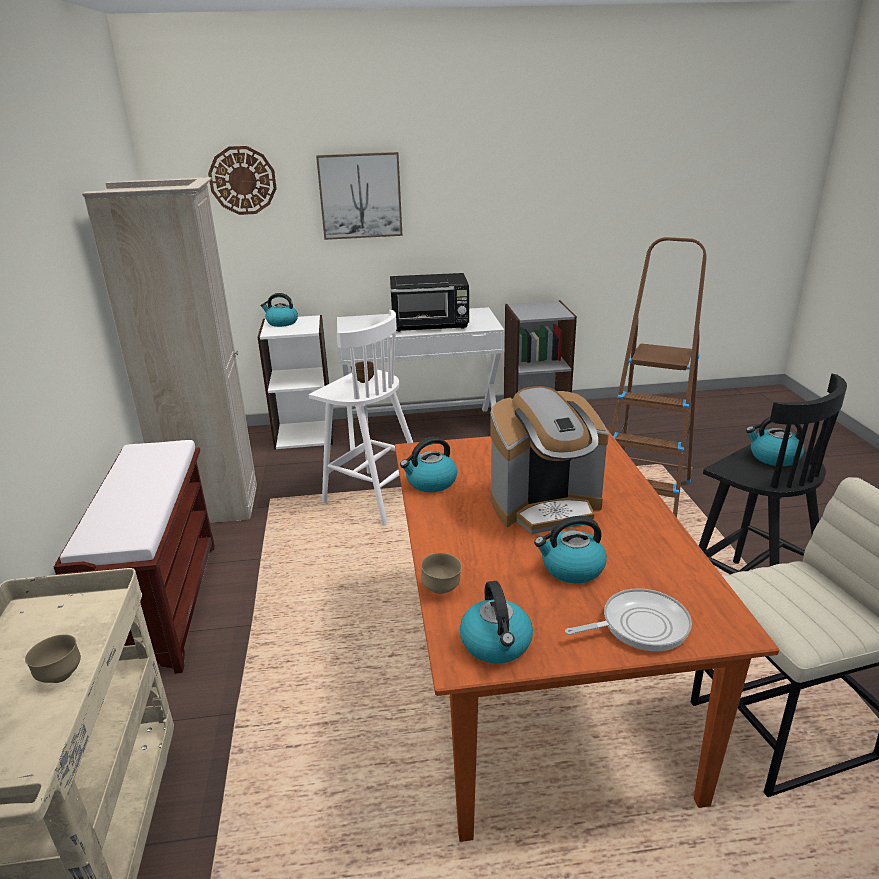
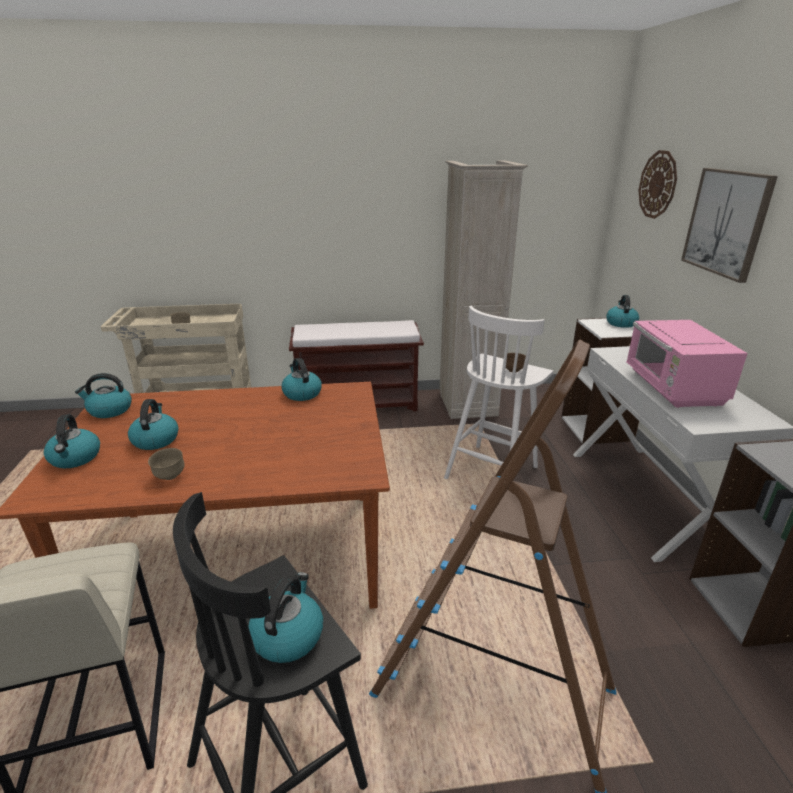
camera: 90 degrees right, 0 degrees up
(430, 325) = (673, 388): black microwave -> pink microwave
(441, 589) = (171, 396): brown bowl -> brown bowl (170, 477)
(545, 506) = (242, 436): coffee machine -> none
(639, 625) = (75, 458): frying pan -> kettle

